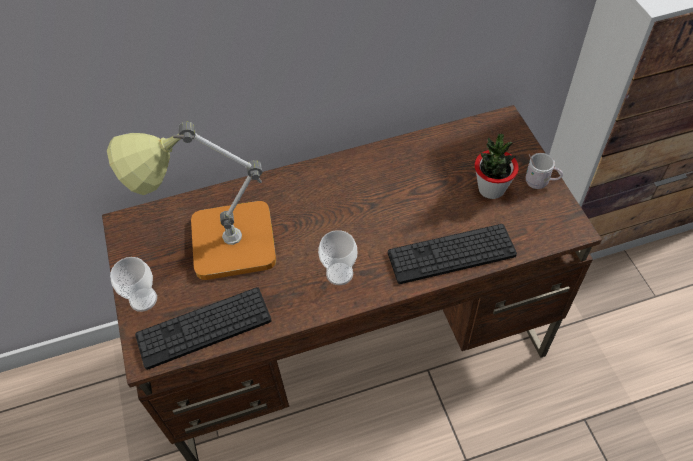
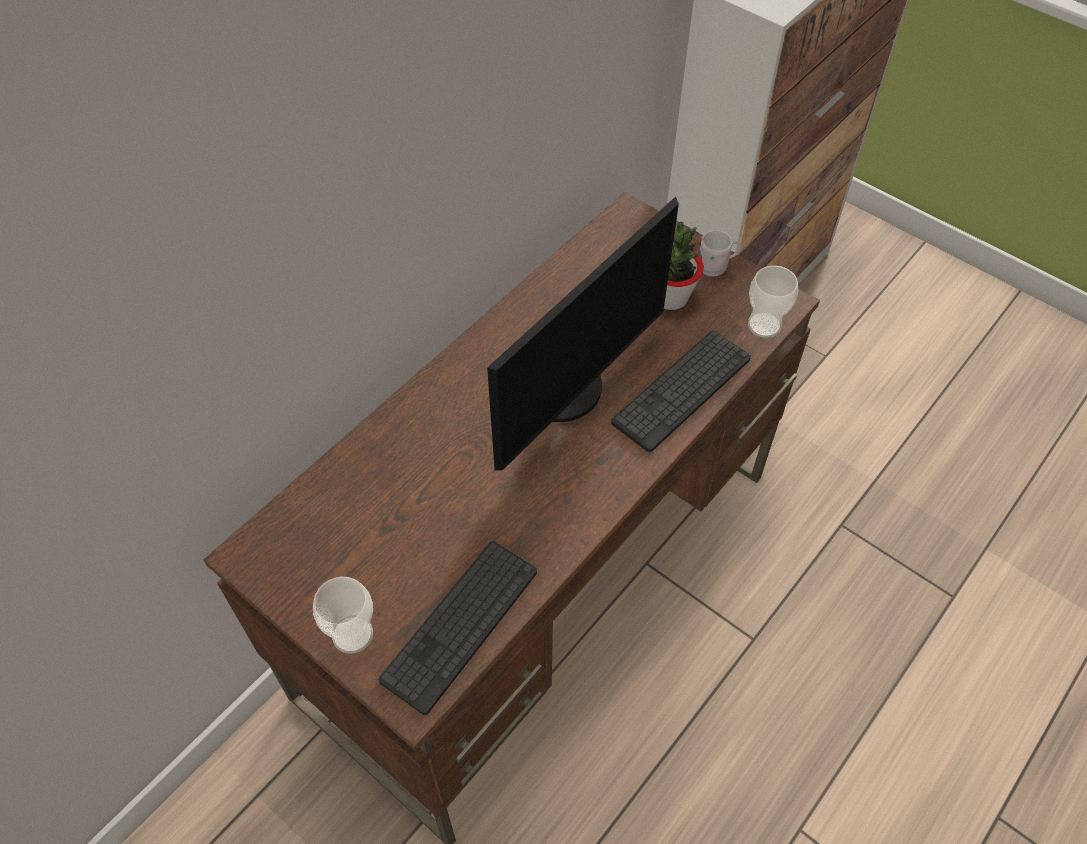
camera: 35 degrees left, 0 degrees up
(220, 244) = (400, 515): table lamp -> none
(339, 273) = (574, 475): cup -> cup (764, 325)
(375, 218) = (566, 391): none -> monitor

